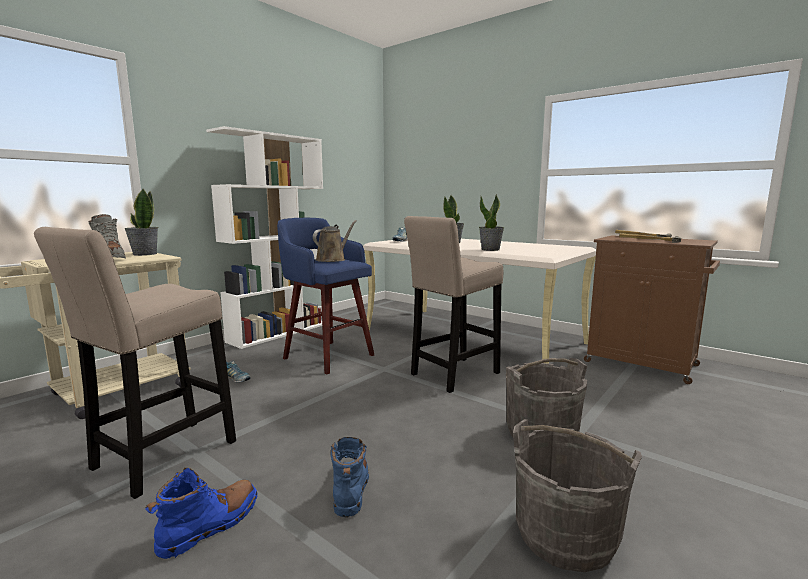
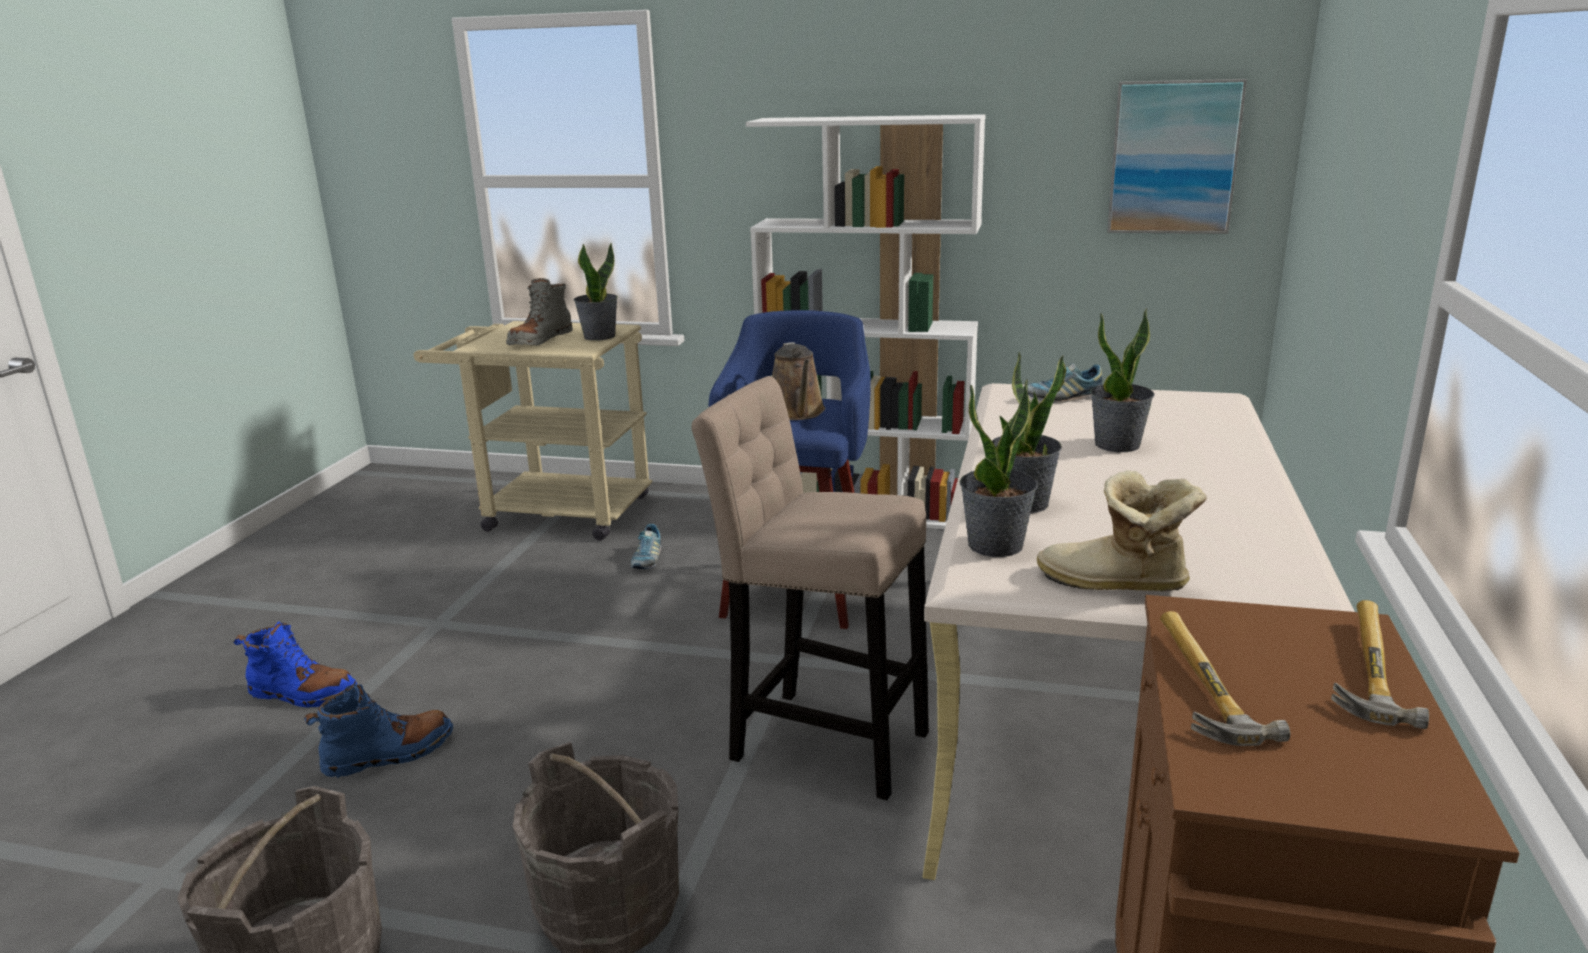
camera: 65 degrees right, 10 degrees up
(159, 458) = (417, 610): beige stool -> none
(332, 259) = (797, 413): brown watering can -> brown watering can turned 75 degrees clockwise
(356, 165) = (1173, 157): none -> picture
(522, 253) = (996, 545): none -> potted plant
(559, 251) = (1115, 585): none -> boot

